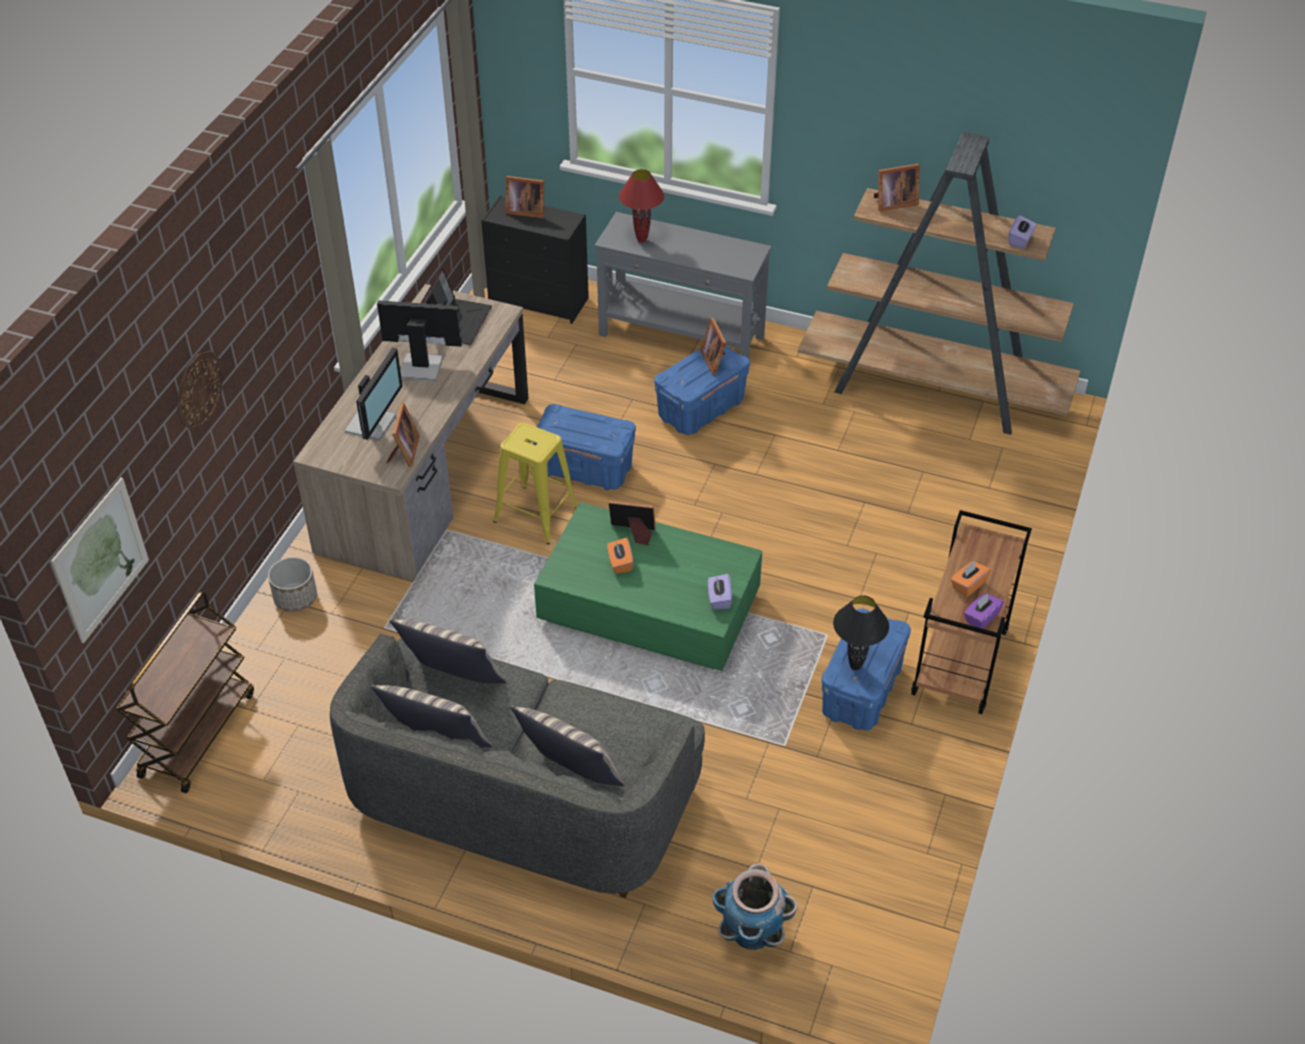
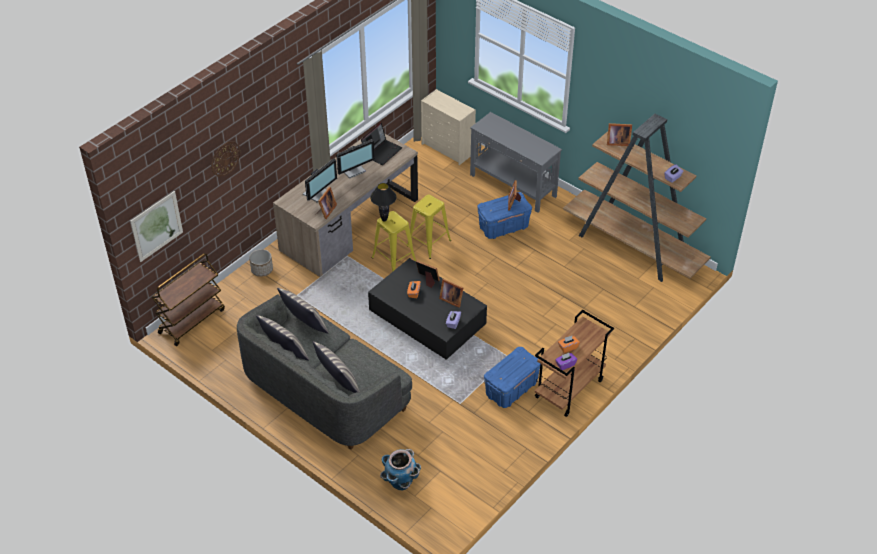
camera: 20 degrees right, 0 degrees up
(420, 366) = (353, 170): monitor -> monitor turned 120 degrees clockwise
(524, 210) = (445, 100): picture frame -> picture frame (451, 299)
(540, 301) = (448, 149): black dresser -> beige dresser
(584, 469) = (429, 243): blue storage box -> yellow stool
(641, 240) = (495, 130): red table lamp -> none
(648, 608) = (427, 320): green coffee table -> black coffee table
(855, 666) = (503, 373): black table lamp -> black table lamp (384, 220)

